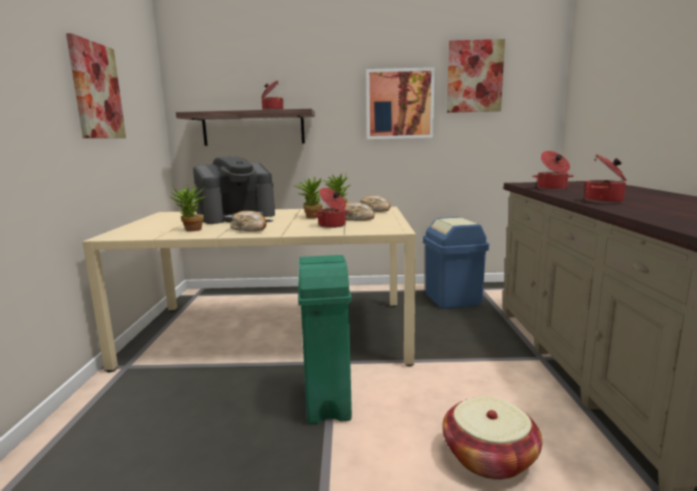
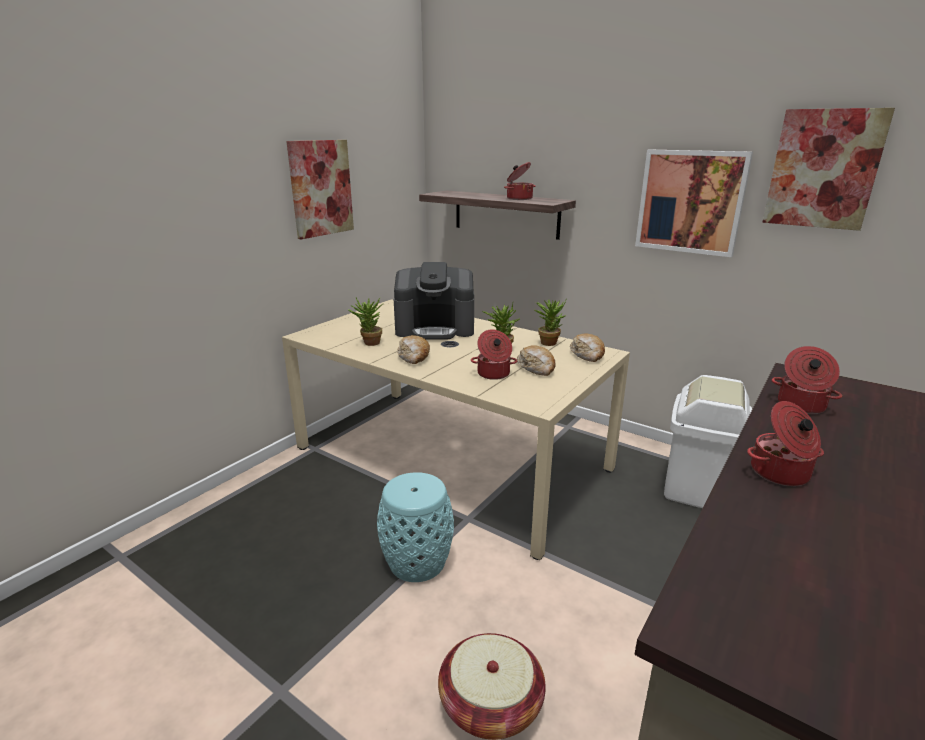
camera: 35 degrees right, 10 degrees up
(327, 403) = (417, 562): green trash can -> turquoise stool
(453, 299) = (698, 488): blue trash can -> white trash can

